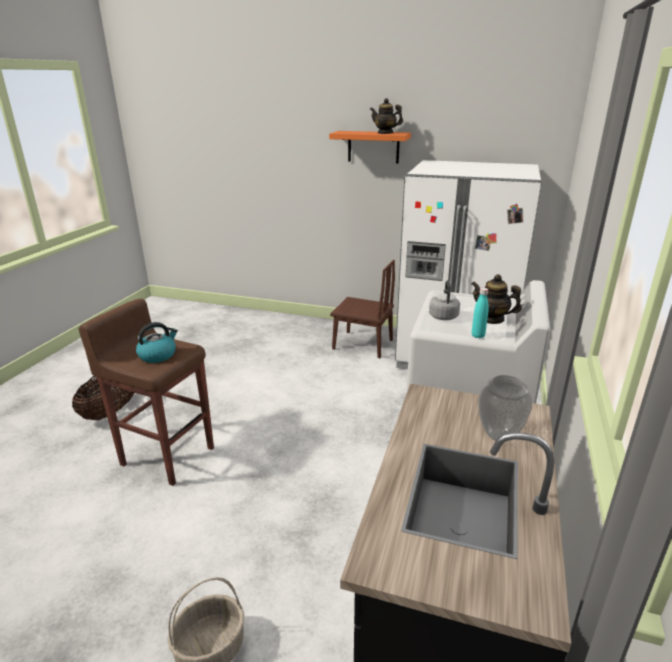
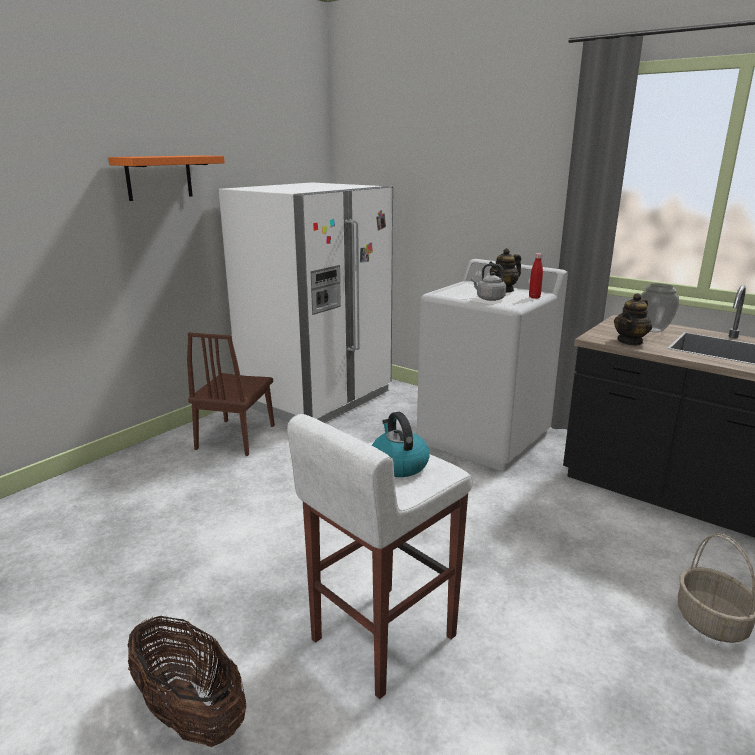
camera: 70 degrees left, 5 degrees down
(167, 455) = (381, 638): brown stool -> white stool
(362, 344) = (236, 437): brown chair -> brown chair turned 150 degrees clockwise
(385, 133) = (188, 155): teapot -> teapot (630, 341)
(478, 336) = (534, 297): turquoise bottle -> red bottle

